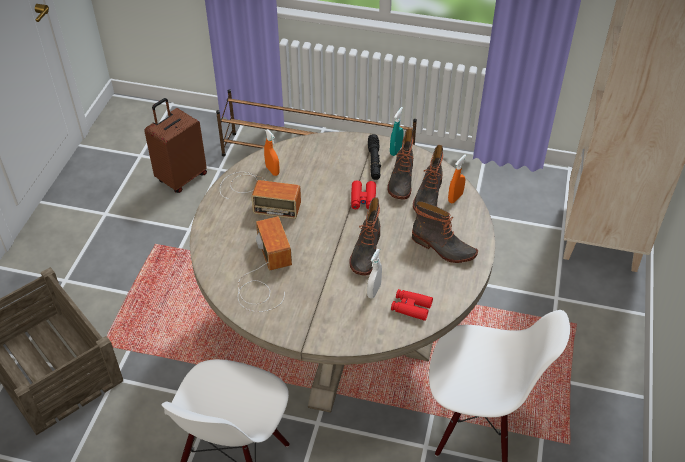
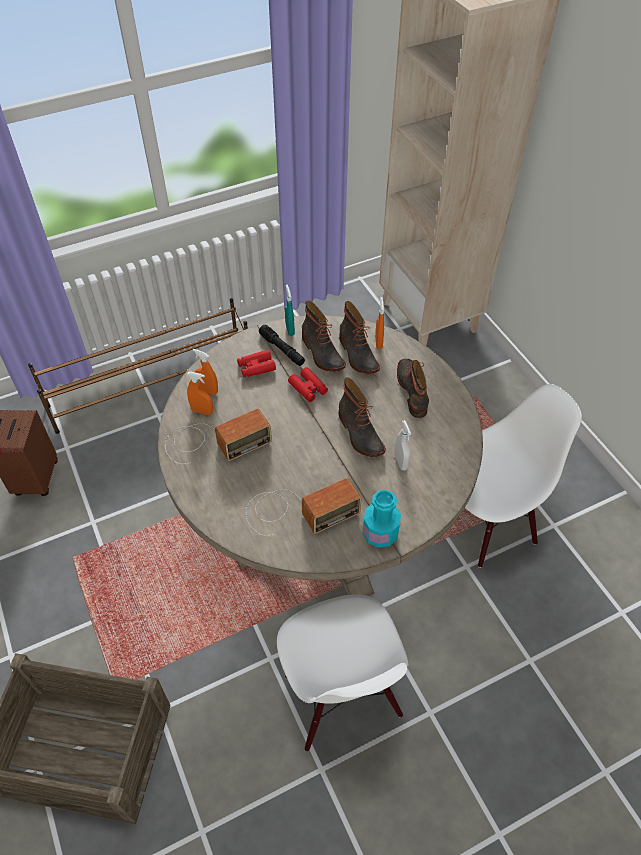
camera: 40 degrees left, 5 degrees up
(264, 274) = (297, 511): radio -> radio turned 120 degrees clockwise
(291, 159) = (208, 390): none -> orange spray bottle
(303, 327) = (380, 534): none -> turquoise bottle
(411, 307) = (442, 456): red binoculars -> red binoculars (256, 367)
(443, 248) = (413, 390): boot -> boot turned 90 degrees counterclockwise

